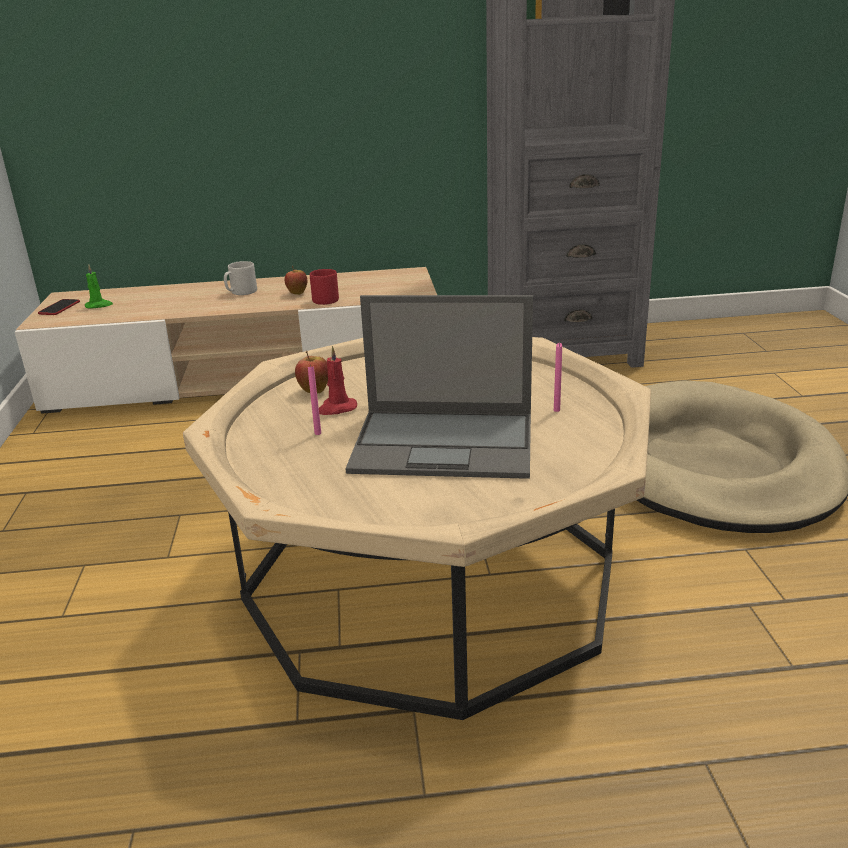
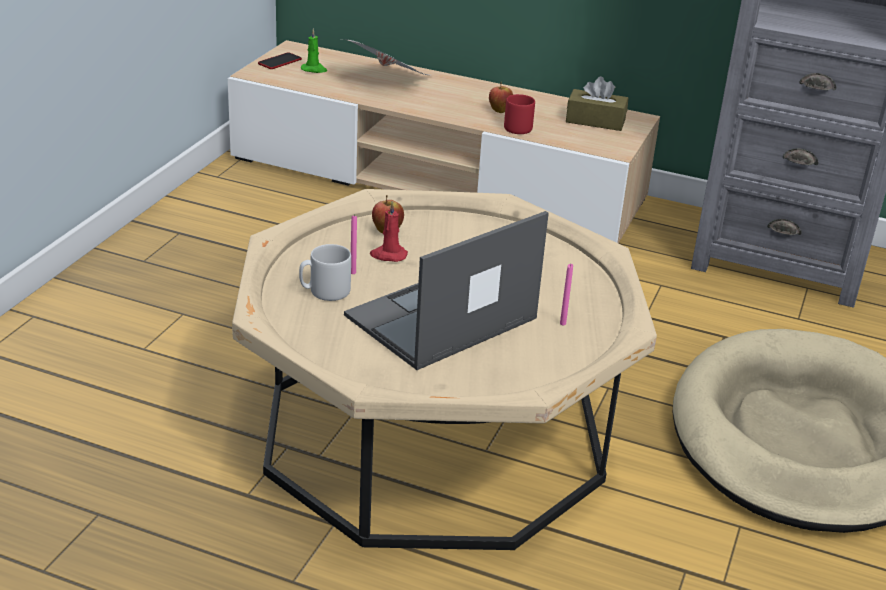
camera: 25 degrees right, 5 degrees up
(177, 298) = (387, 81): none -> newspaper
(241, 292) = (449, 93): grey mug -> grey mug (324, 291)
(381, 281) = (595, 121): none -> brown tissue box
(446, 443) = (439, 319): laptop -> laptop turned 105 degrees clockwise

